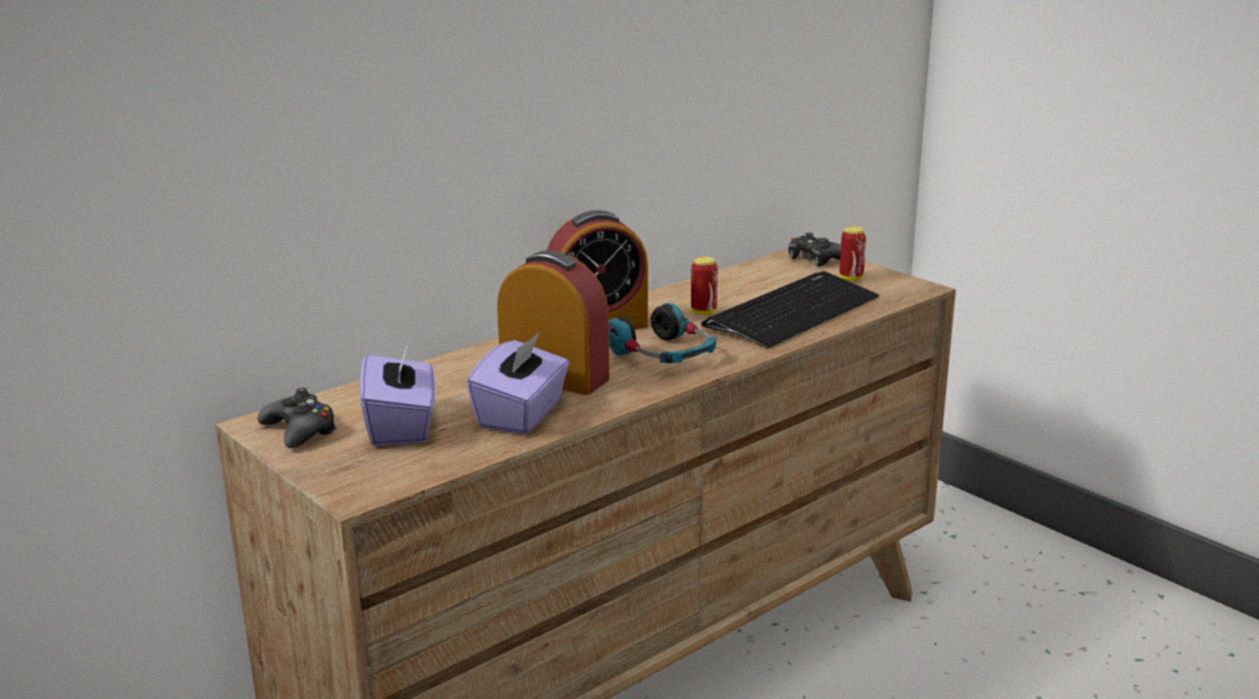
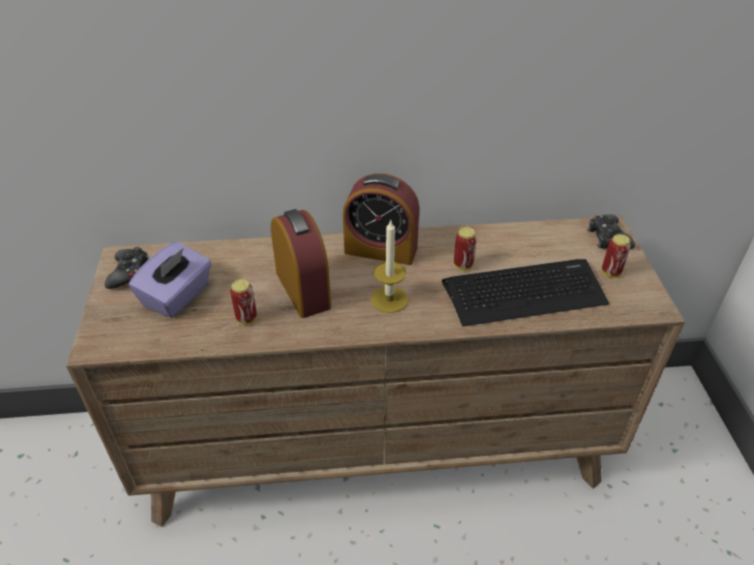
camera: 35 degrees right, 20 degrees up
(522, 415) = (246, 319): purple tissue box -> can
(664, 355) = (389, 299): headphones -> candle

